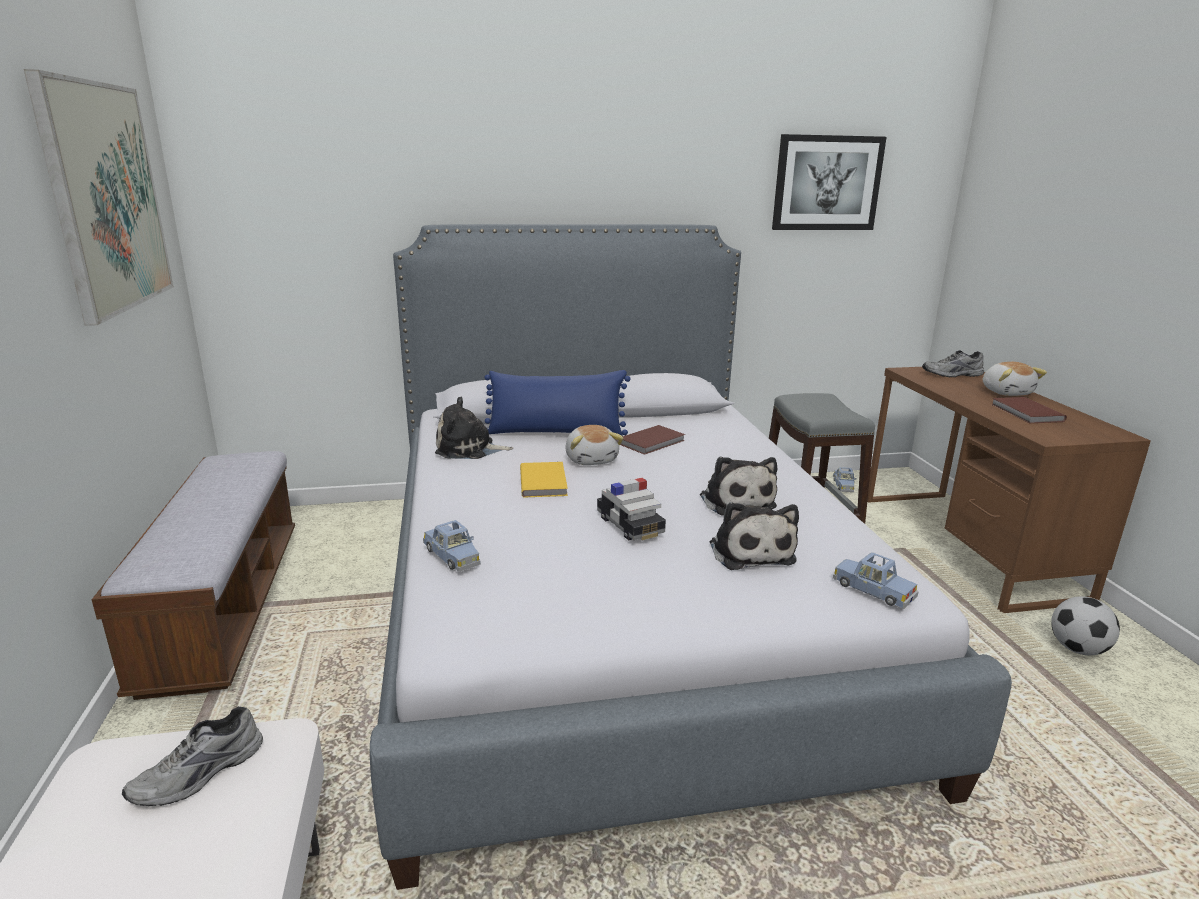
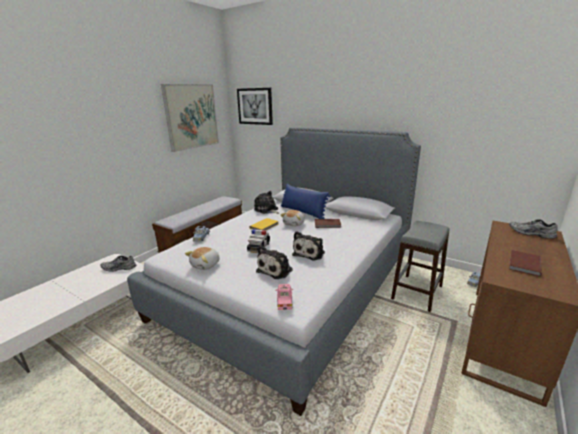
camera: 45 degrees right, 0 degrees up
(827, 183) = (483, 111): picture -> picture (255, 106)
(873, 591) = (284, 300): blue toy car -> pink toy car
(1006, 392) = (544, 251): plush toy -> plush toy (206, 265)
(1077, 649) = (478, 414): football -> none

